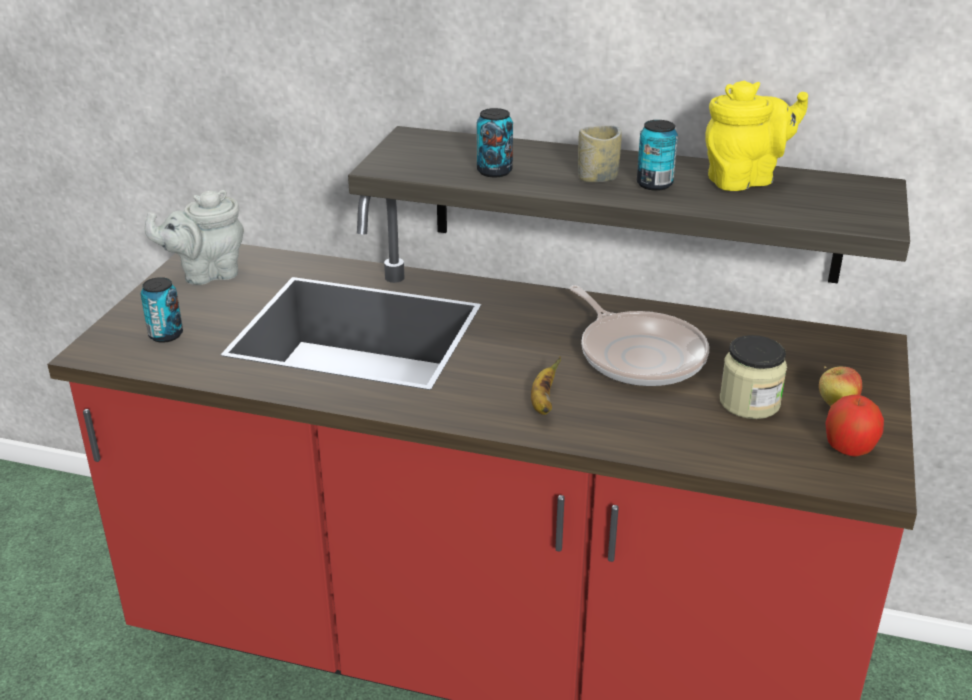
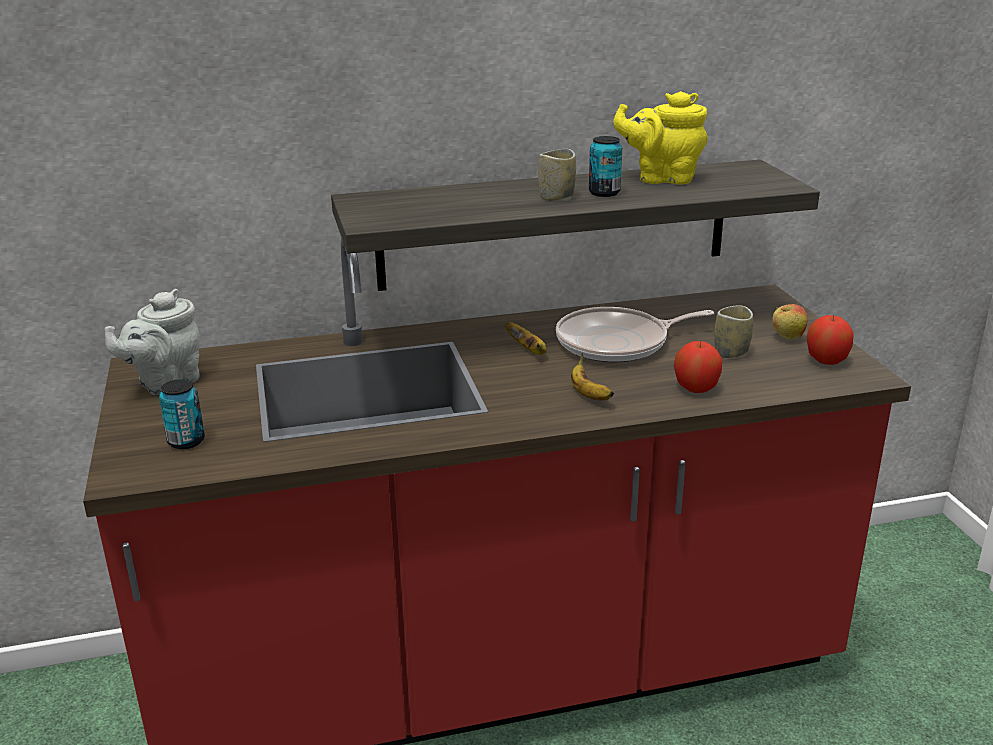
camera: 30 degrees left, 5 degrees down
(494, 171) = (469, 208): can -> none
(540, 335) = (528, 350): none -> banana
(639, 354) = (617, 343): frying pan -> frying pan turned 135 degrees clockwise
(659, 433) = (696, 389): none -> apple
(745, 180) = (662, 178): yellow teapot -> yellow teapot turned 120 degrees counterclockwise
(749, 403) = (731, 352): jar -> cup

